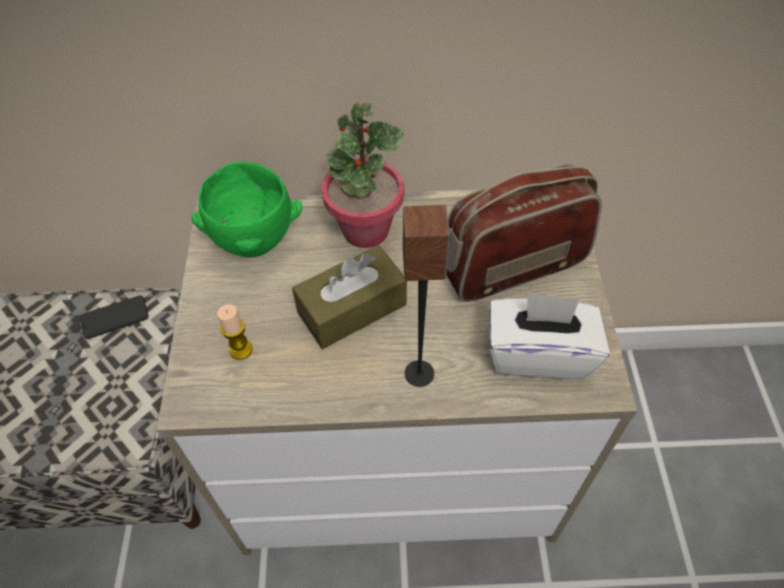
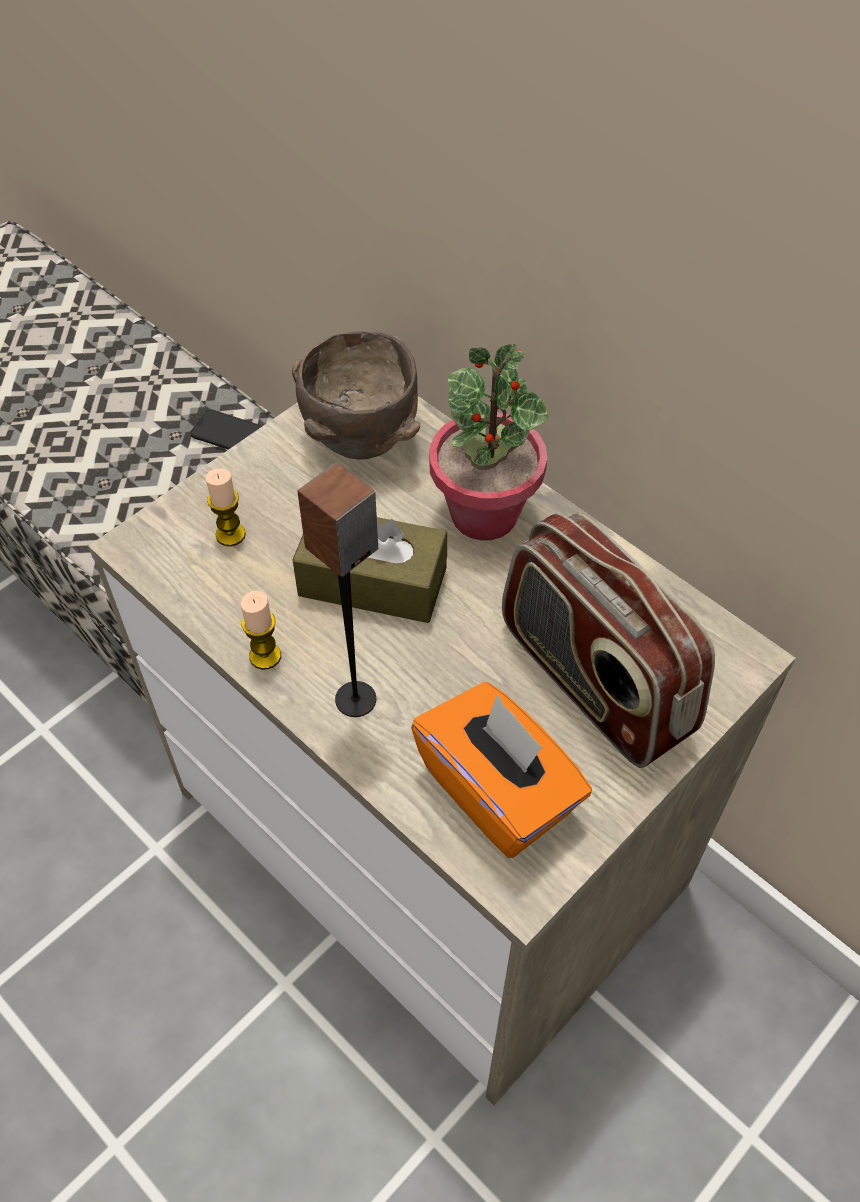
camera: 45 degrees right, 0 degrees up
(255, 244) = (361, 444): green bowl -> brown bowl
(344, 395) = (265, 656): none -> candle
(513, 266) = (593, 680): radio -> radio turned 150 degrees counterclockwise
(538, 353) = (498, 791): white tissue box -> orange tissue box

